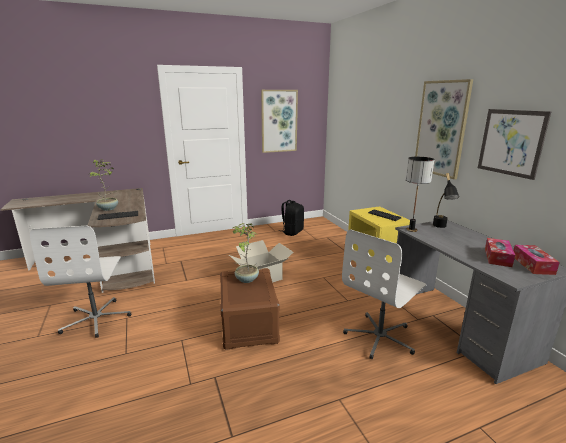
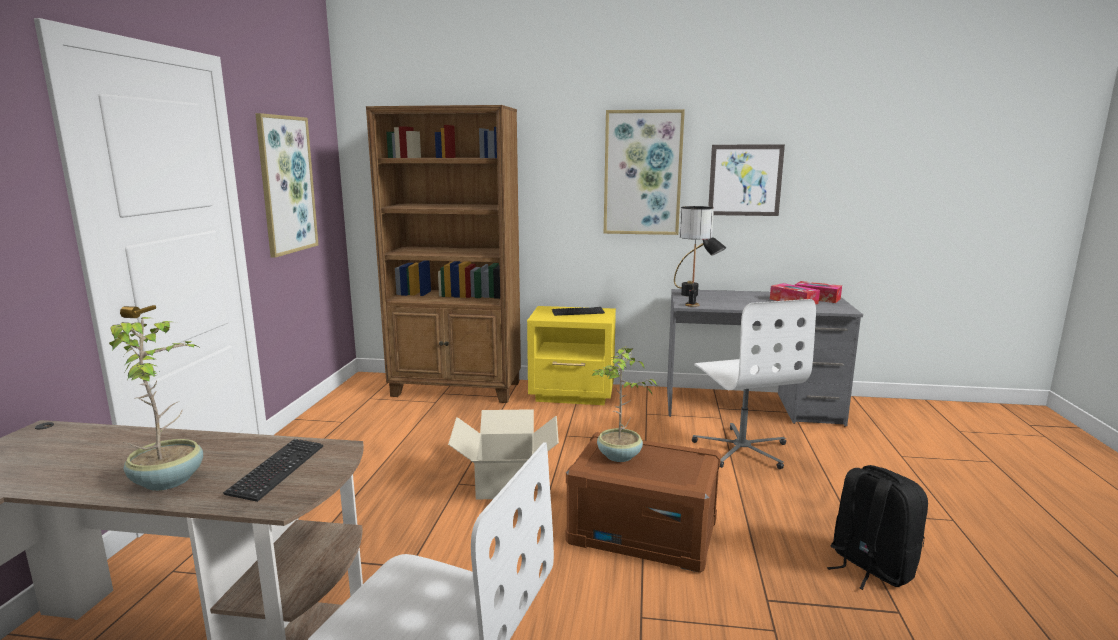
camera: 60 degrees left, 5 degrees down
(292, 232) = (375, 410): black backpack -> black backpack (869, 567)
(335, 238) = (457, 389): none -> brown bookcase

